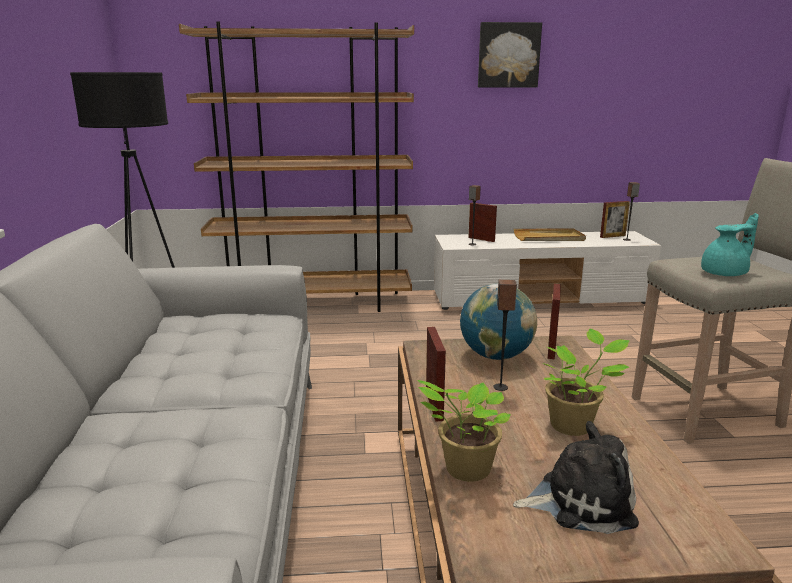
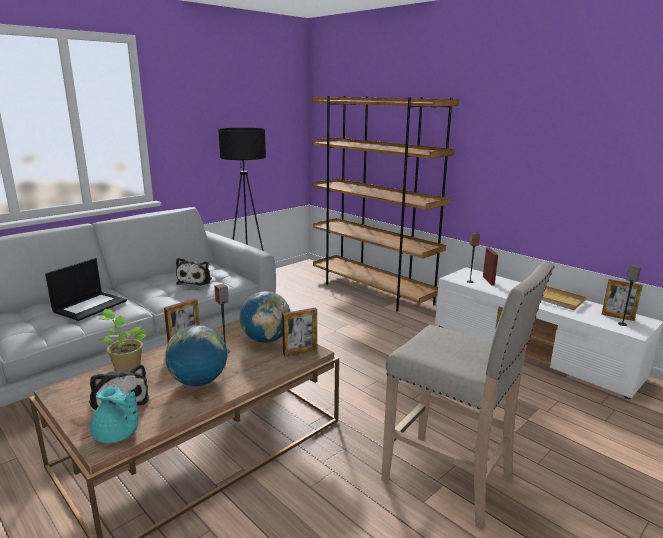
camera: 50 degrees right, 0 degrees up
(161, 445) = (90, 306): none -> laptop
(222, 342) = (196, 281): none -> plush toy
(508, 55) = (543, 123): picture -> none
(574, 425) = (199, 381): potted plant -> globe
(725, 273) = (430, 351): turquoise teapot -> turquoise teapot (117, 435)

